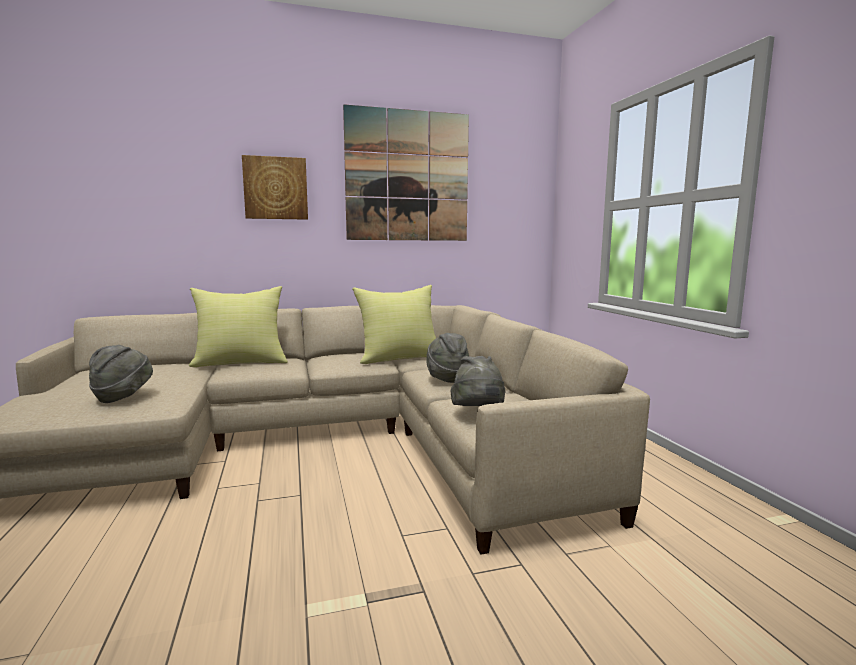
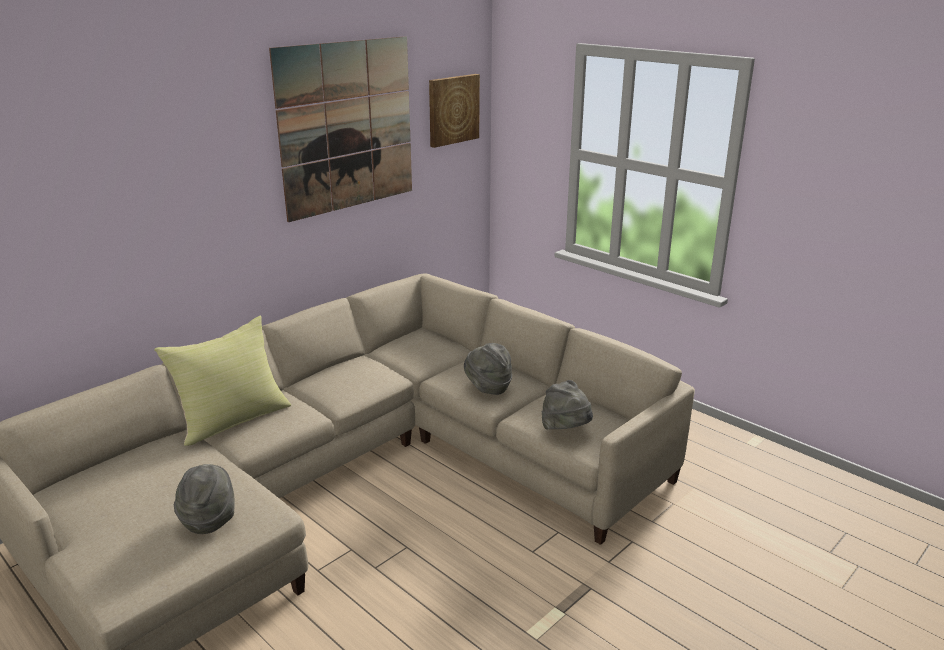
camera: 30 degrees left, 15 degrees up
(275, 188) = (198, 176): picture -> picture (453, 109)
(399, 358) = (397, 362): yellow pillow -> none

